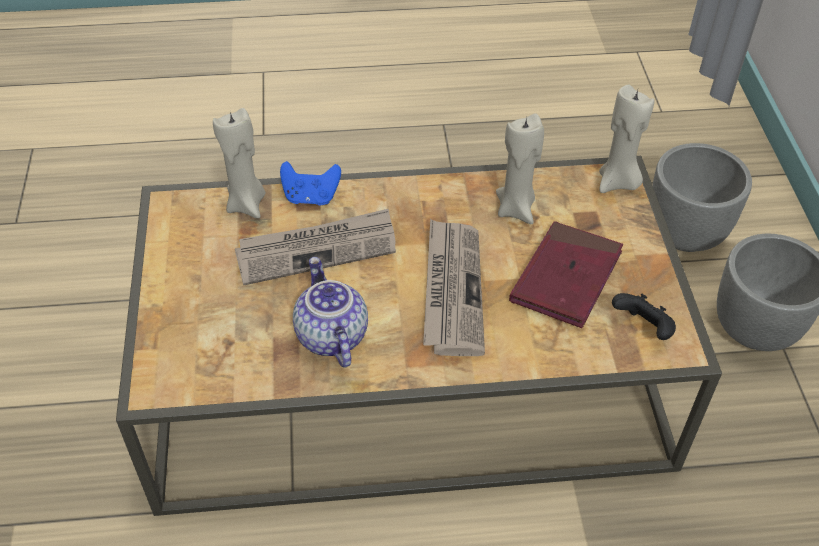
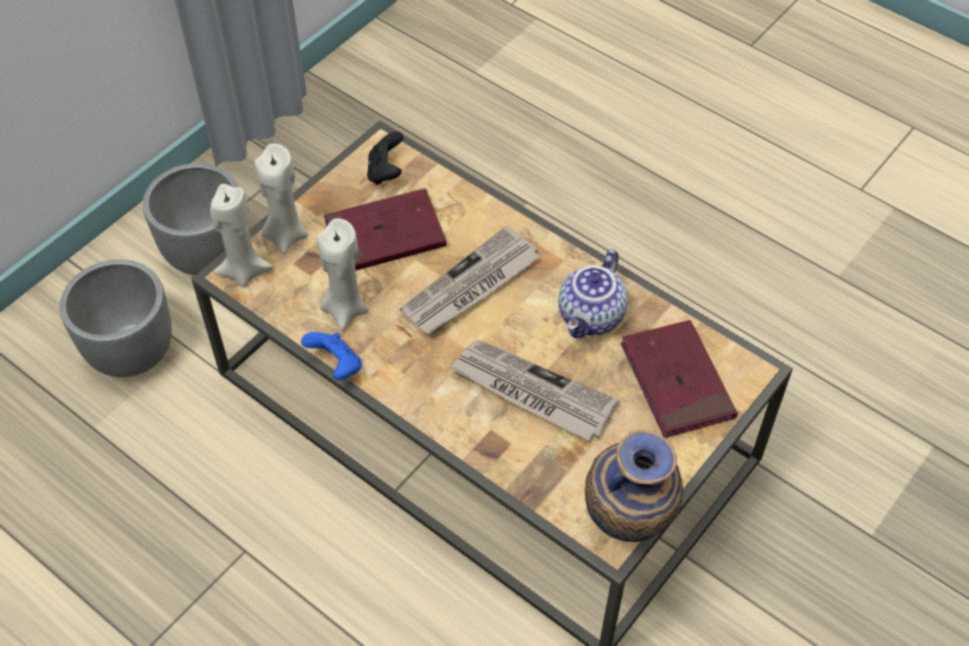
camera: 135 degrees left, 5 degrees up
(164, 216) = (626, 527): none -> vase
(211, 334) = (676, 382): none -> red book
(247, 204) = (545, 483): beige candle -> beige candle (285, 235)
(311, 197) = (486, 447): blue game controller -> blue game controller (336, 366)

